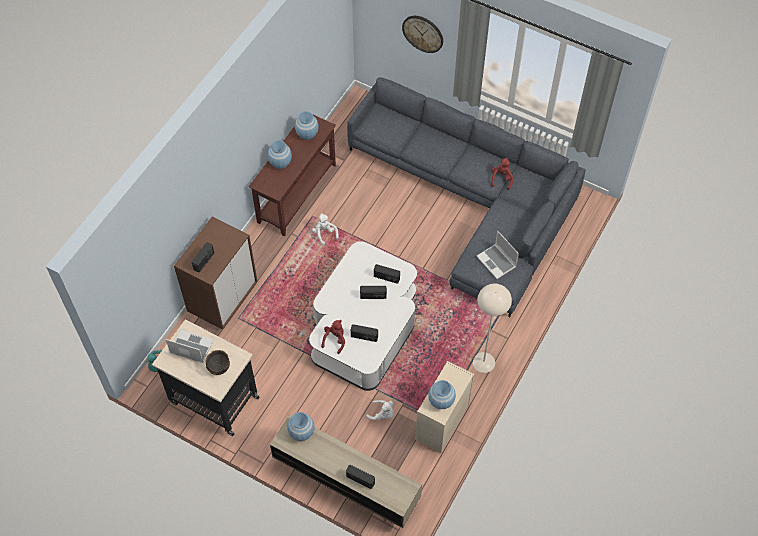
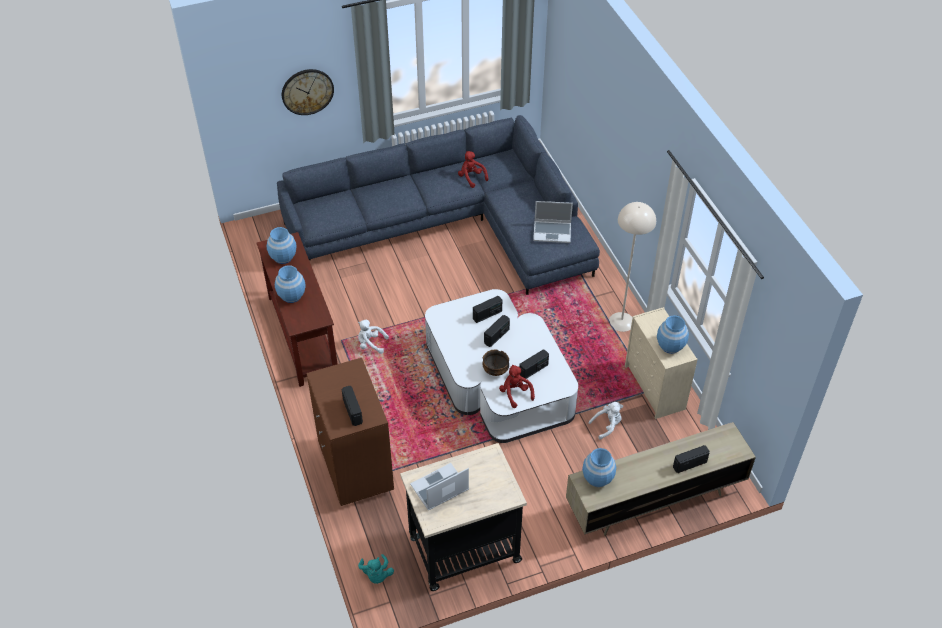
camera: 50 degrees left, 10 degrees down
(218, 367) = (486, 480): bowl -> bowl (495, 370)

